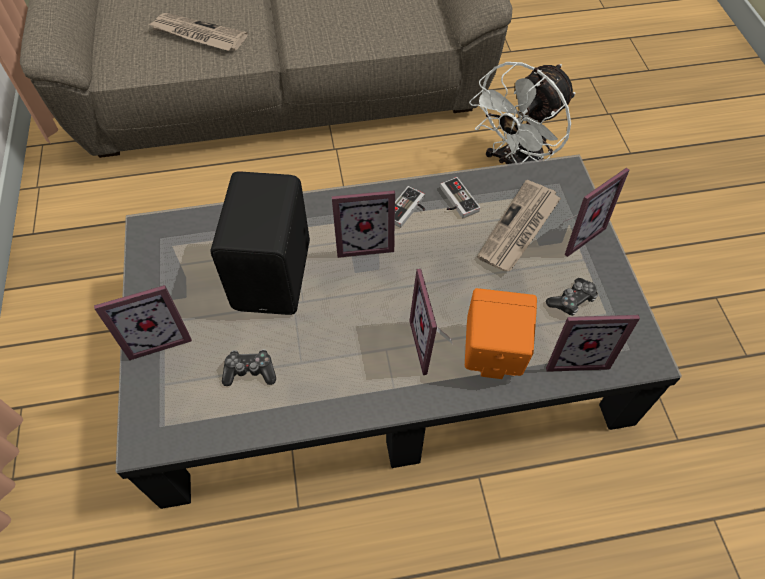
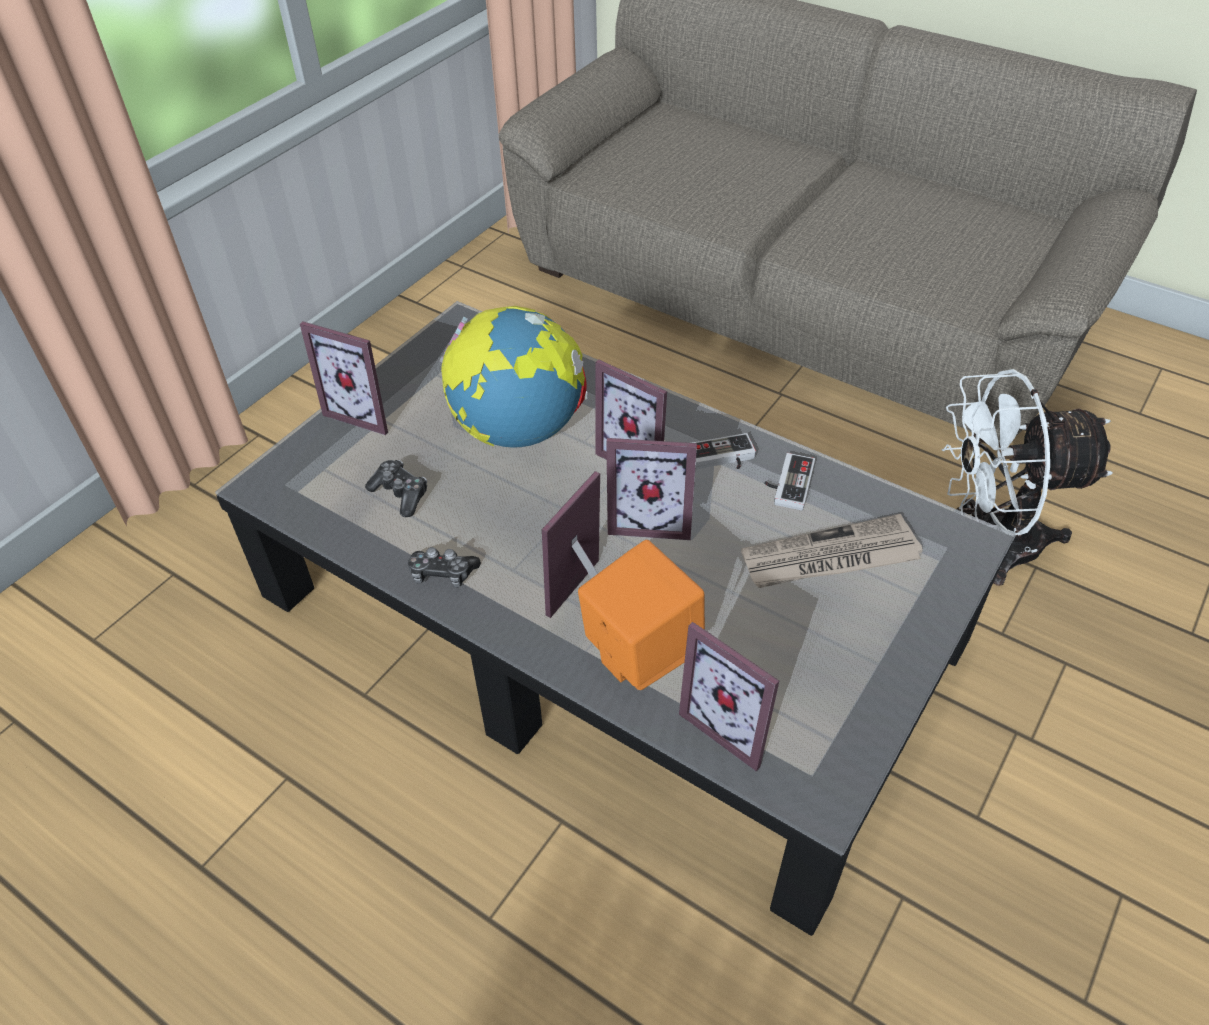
camera: 45 degrees right, 10 degrees down
(198, 35) = (702, 182): newspaper -> none
(275, 275) = (519, 430): black speaker -> globe
(572, 301) = (800, 671): game controller -> game controller (442, 574)
(574, 232) = (896, 607): picture frame -> picture frame (650, 519)

